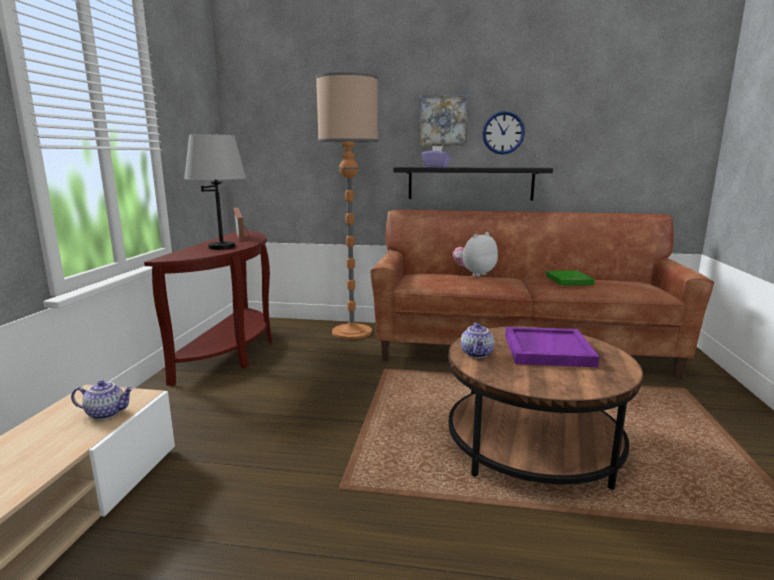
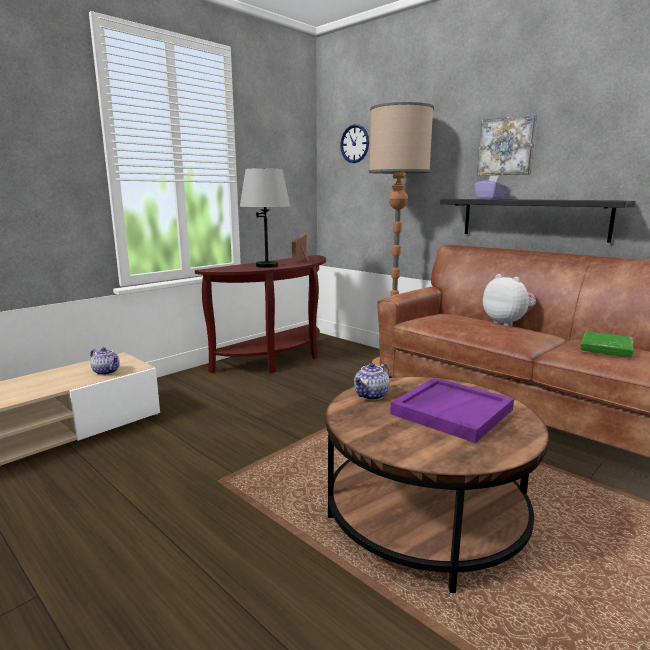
camera: 35 degrees right, 0 degrees up
(474, 274) = (507, 323): plush toy -> plush toy turned 60 degrees clockwise
(503, 133) = (577, 157): wall clock -> wall clock (354, 143)

